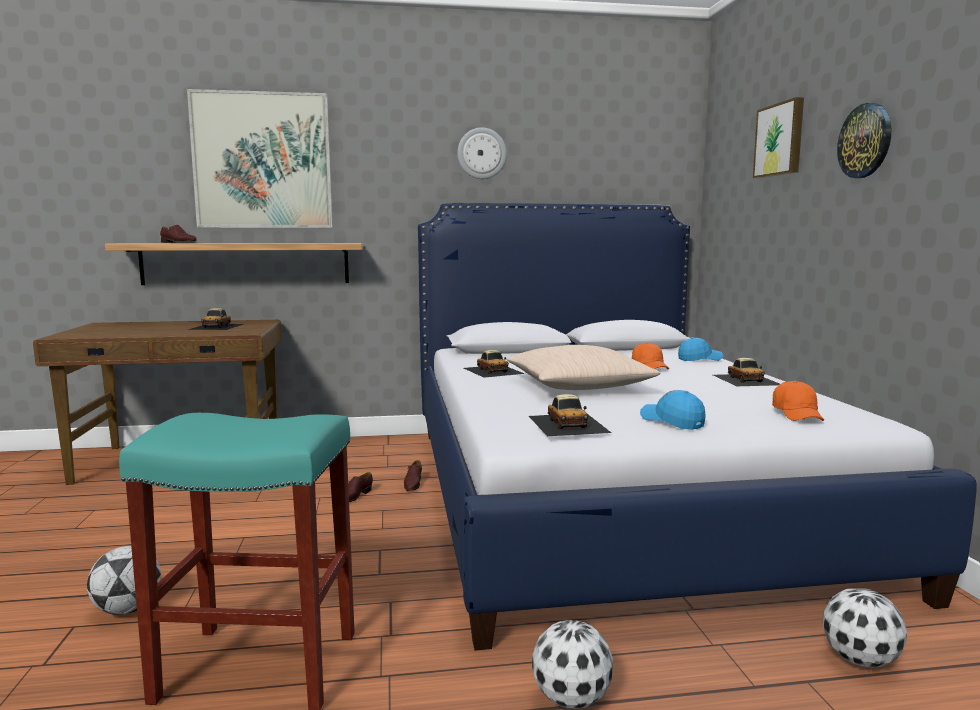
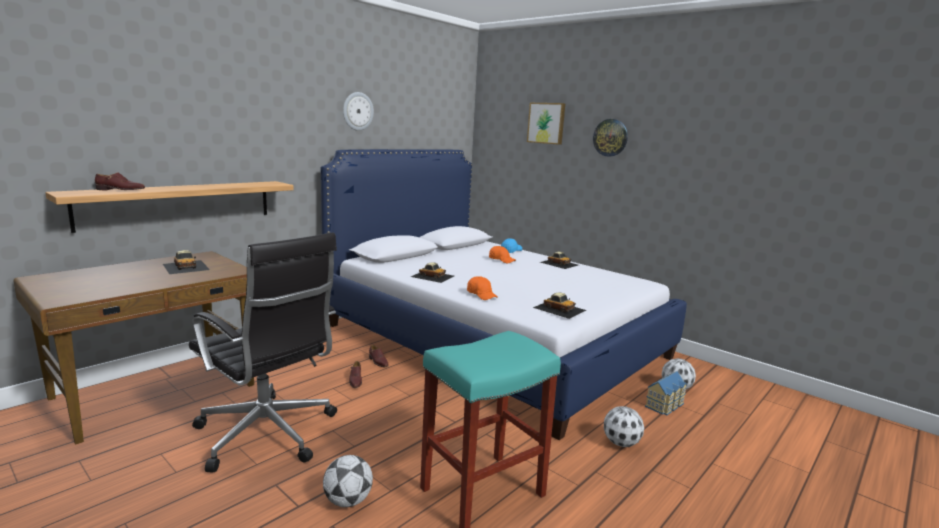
camera: 40 degrees left, 5 degrees up
(187, 522) = (268, 435): none -> black office chair
(262, 161) = (192, 111): picture -> none
(578, 386) = (503, 281): beige pillow -> none
(672, 421) = (588, 297): blue cap -> none
(783, 678) = (665, 405): none -> toy house
(797, 414) = (619, 283): orange cap -> orange cap (481, 295)

